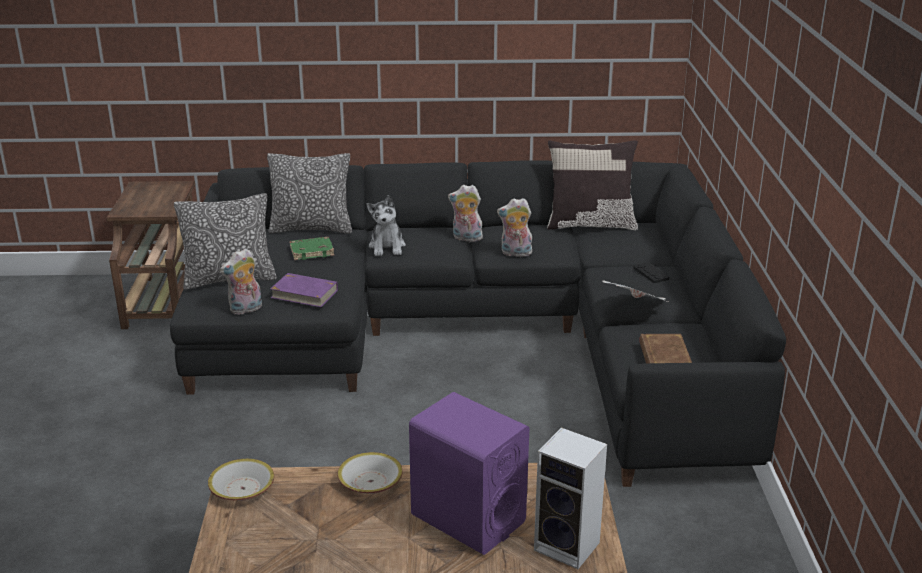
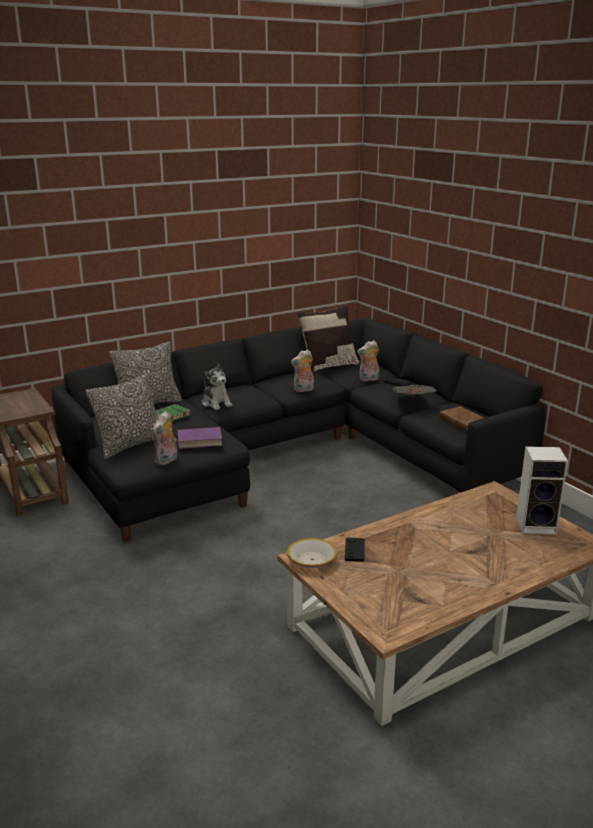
camera: 30 degrees left, 5 degrees down
(302, 494) = (354, 550): none -> black game controller
(371, 482) = (386, 530): bowl -> none
(466, 238) = (260, 389): plush toy -> plush toy (368, 379)
(467, 518) = (466, 530): purple speaker -> none

